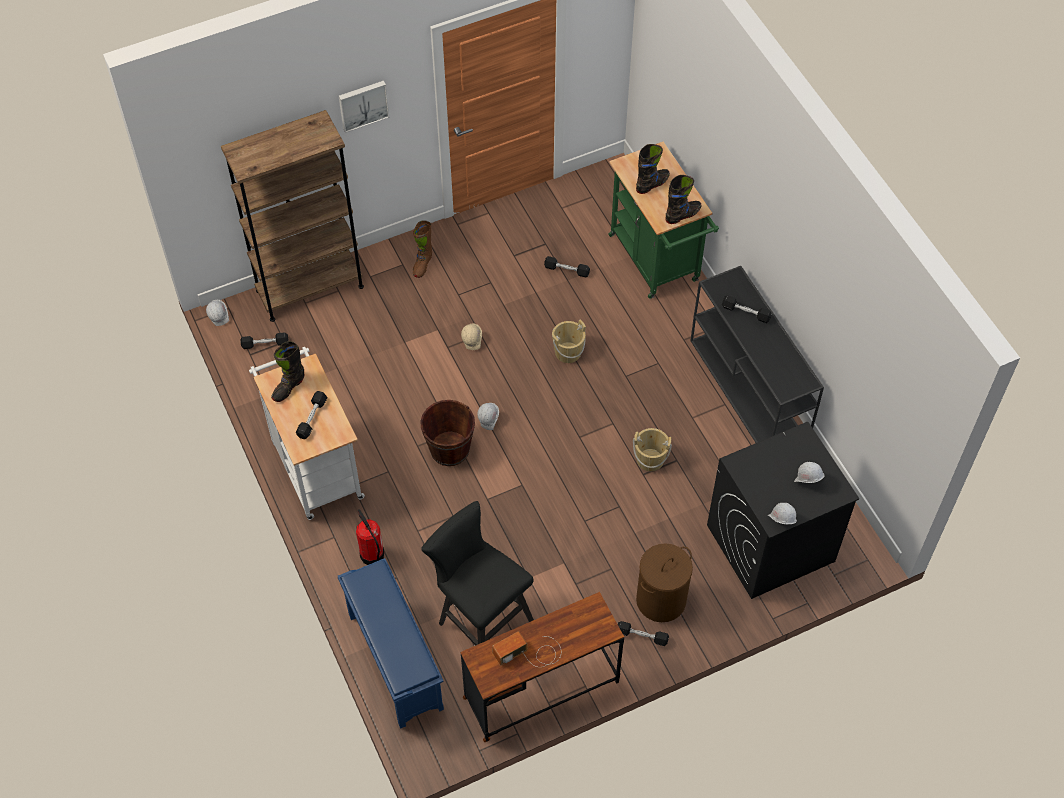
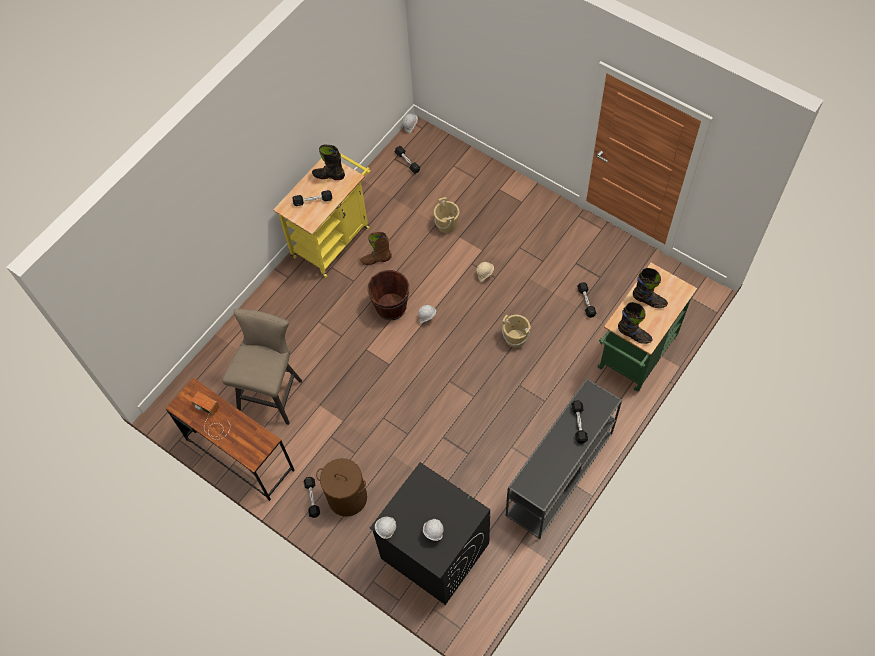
camera: 65 degrees right, 5 degrees up
(310, 288) = (466, 162): brown bookcase -> none
(314, 465) = (333, 238): white cart -> yellow cart
(363, 104) = (539, 75): picture -> none
(372, 555) = (286, 305): fire extinguisher -> none
(394, 661) = (218, 357): blue shoe rack -> none
(422, 264) = (529, 213): brown boot -> brown boot (376, 259)
(480, 619) = (273, 392): black stool -> beige stool
(650, 459) = (458, 435): beige bucket -> beige bucket (447, 224)

